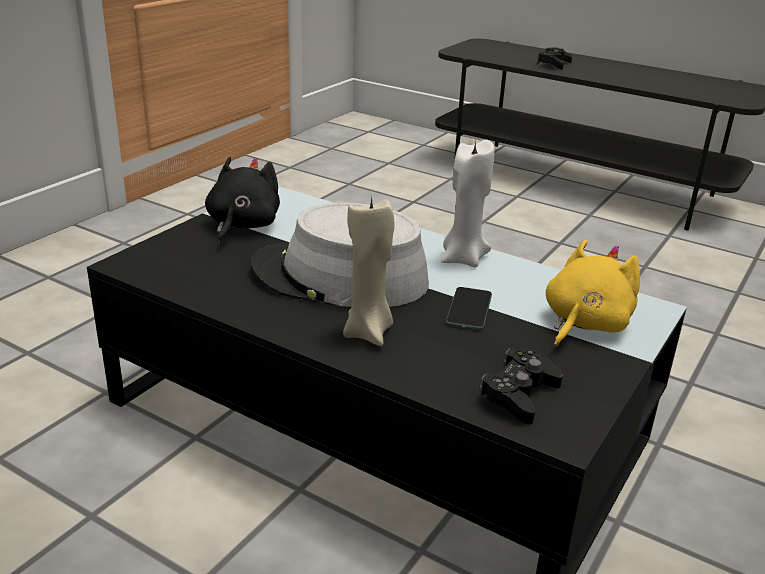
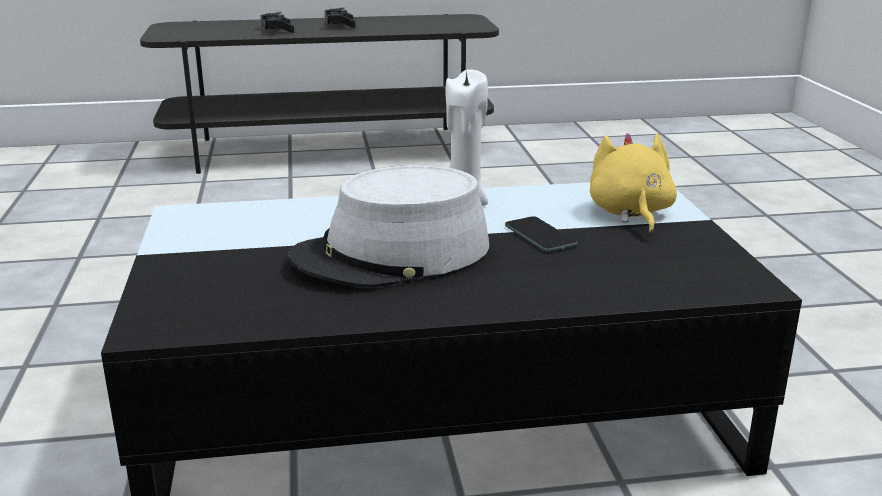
camera: 40 degrees left, 5 degrees down
(242, 226) = (208, 250): black plush toy -> none
(368, 332) = (502, 283): beige candle -> none
(519, 394) = (682, 274): black game controller -> black game controller (340, 25)

